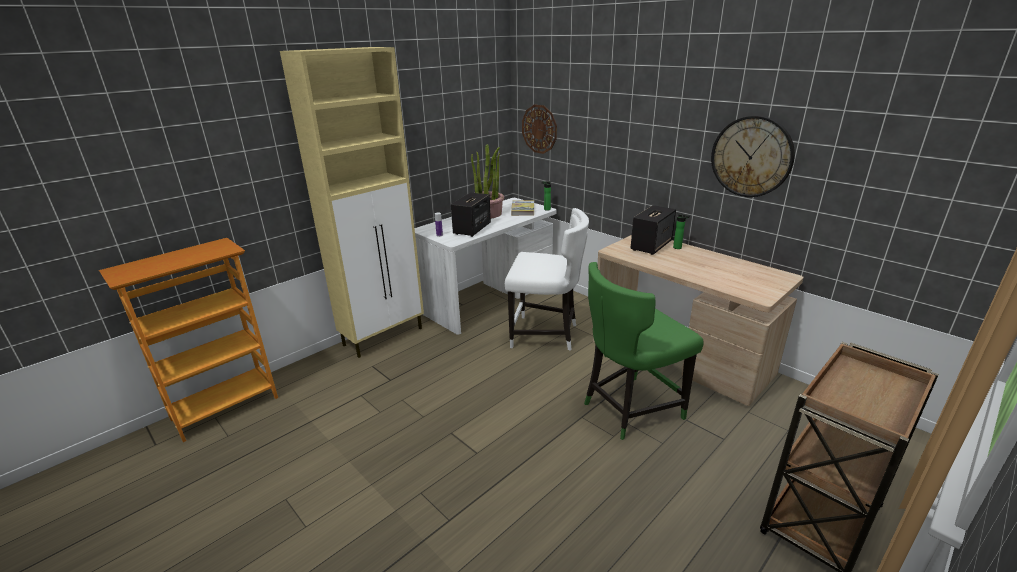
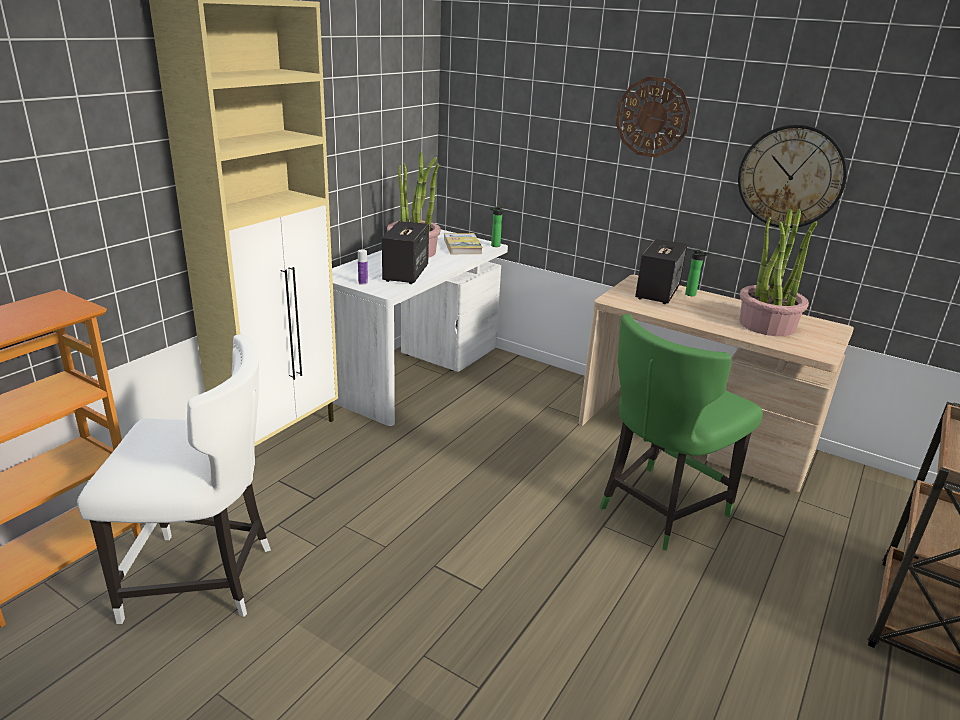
camera: 15 degrees left, 0 degrees up
(539, 129) = (484, 133): wall clock -> wall clock (652, 117)
(545, 335) = (513, 419): white chair -> white chair (203, 579)
(727, 273) = (767, 325): none -> potted plant

